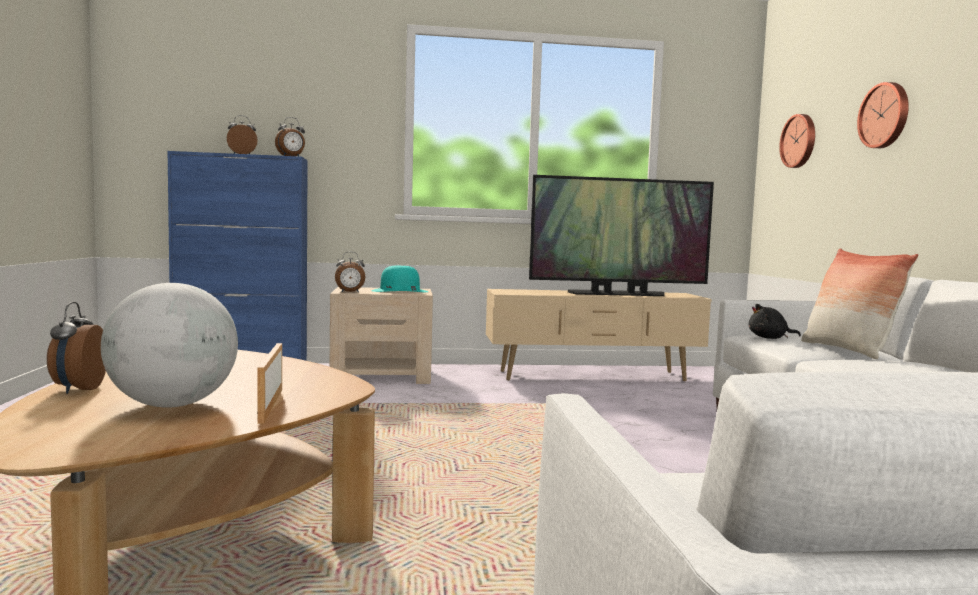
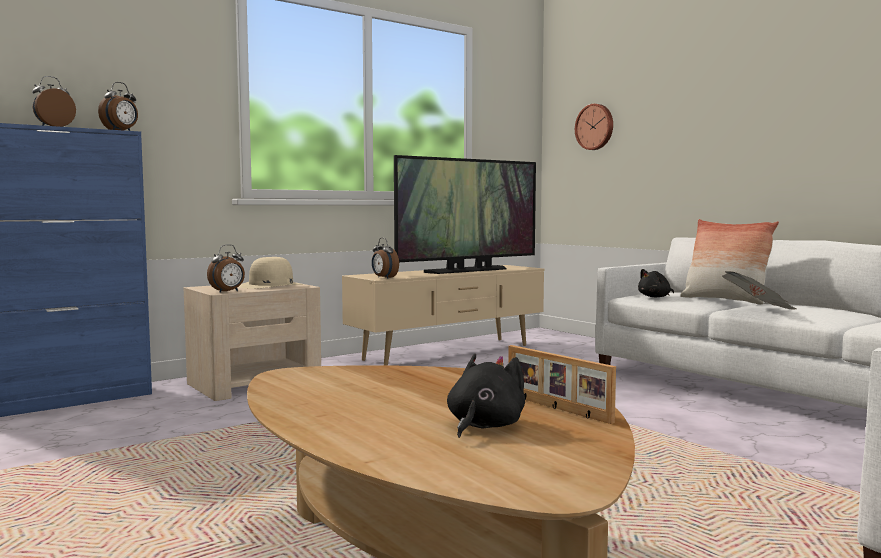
camera: 30 degrees left, 0 degrees up
(77, 389) = (331, 432): alarm clock -> alarm clock (384, 278)
(172, 405) = (483, 426): globe -> black plush toy
(399, 291) = (271, 285): turquoise hat -> beige hat
(844, 363) = (758, 309): none -> newspaper
(885, 115) = (689, 110): wall clock -> none

